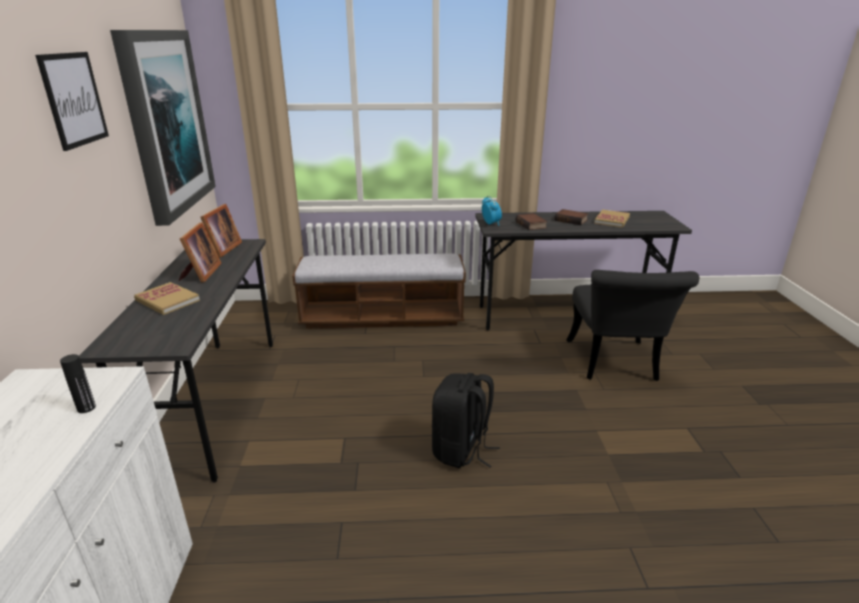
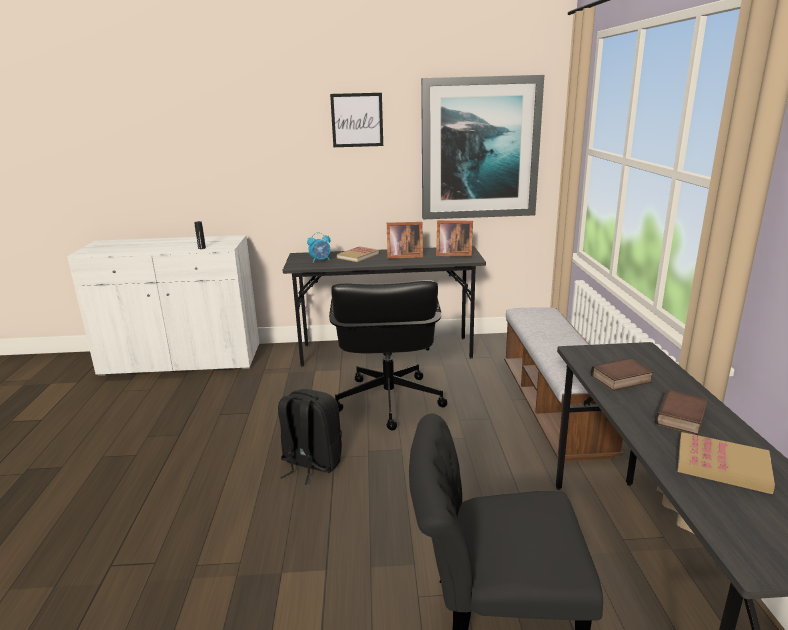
camera: 90 degrees right, 5 degrees down
(347, 401) = (388, 401): none -> black office chair
(491, 224) = (603, 351): alarm clock -> alarm clock (320, 260)

